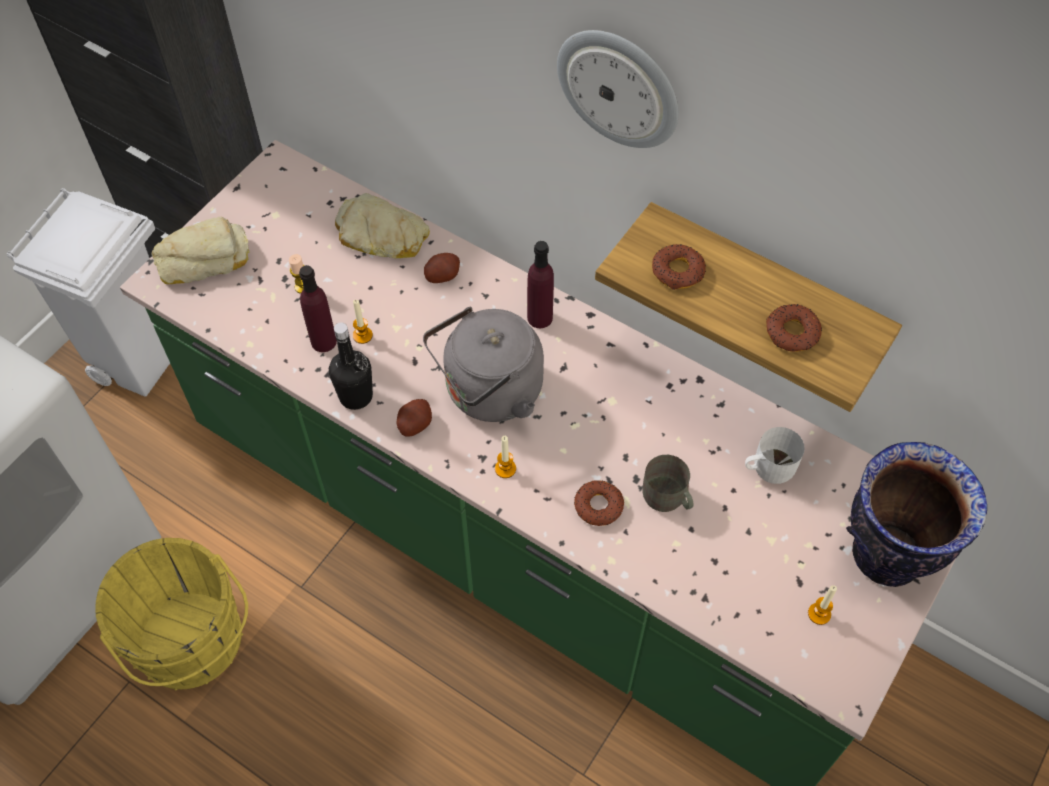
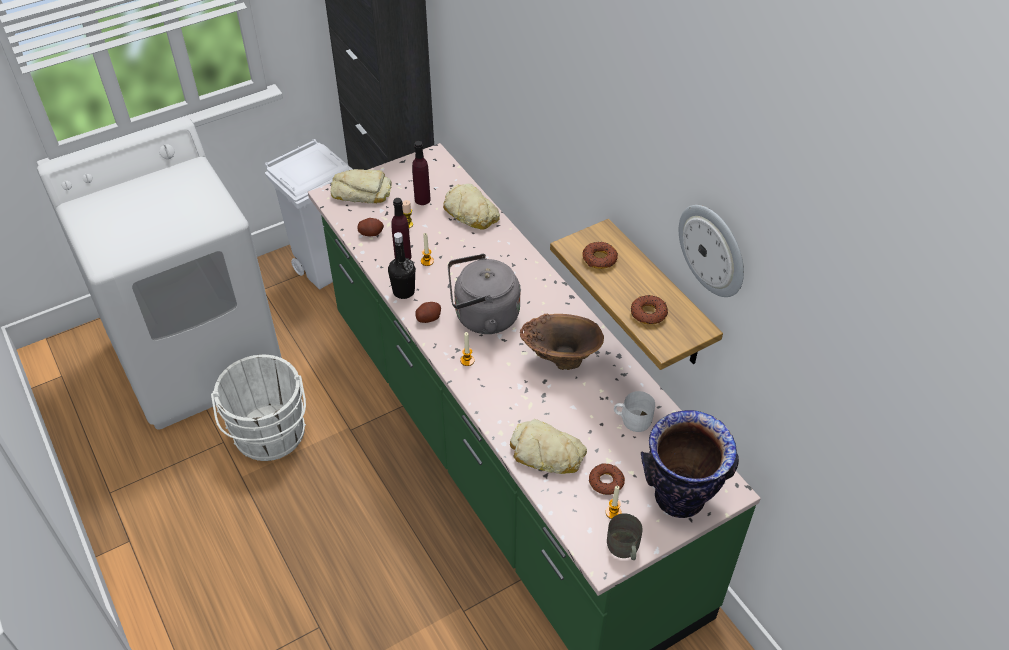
camera: 25 degrees right, 10 degrees down
(194, 645) = (270, 437): yellow bucket -> white bucket
(442, 275) = (494, 245): potato -> potato (371, 233)
(540, 318) = (539, 287): purple bottle -> purple bottle (422, 199)
(598, 506) = (511, 401): donut -> donut (606, 482)
(619, 87) = (596, 134): wall clock -> wall clock (713, 250)
(627, 416) = (560, 359): none -> brown vase
(667, 498) = (556, 413): grey mug -> grey mug (624, 549)
(689, 565) = (547, 453): none -> bread

